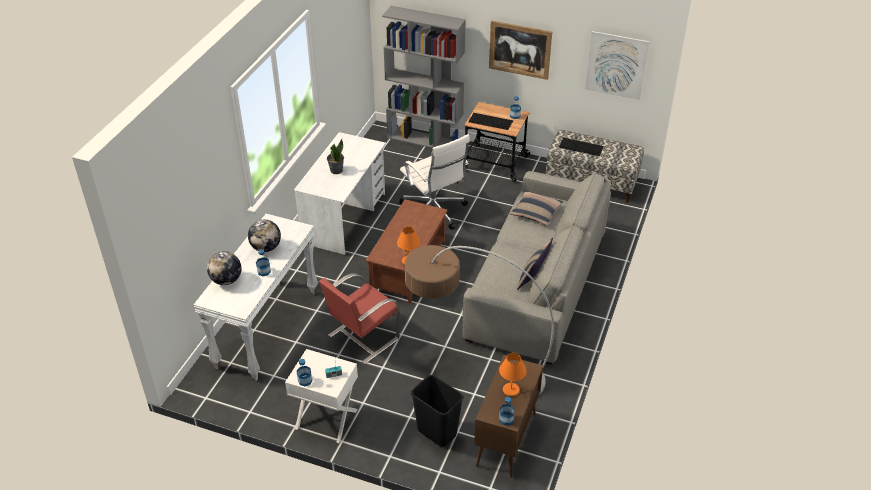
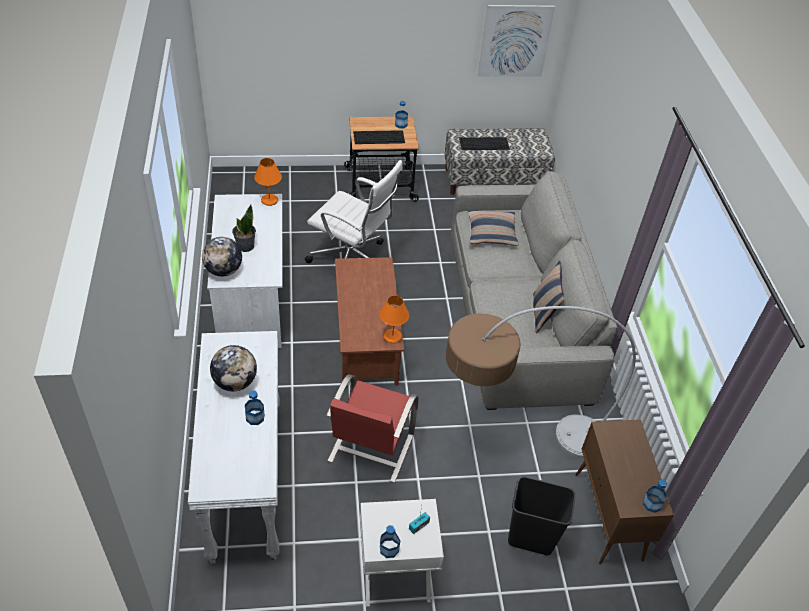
camera: 30 degrees left, 5 degrees up
(226, 280) = (212, 448): globe -> globe (224, 270)
(425, 139) = (285, 176): grey bookcase -> none
(511, 390) = (631, 464): orange table lamp -> orange table lamp (270, 200)
(520, 49) = (398, 44): picture -> none

